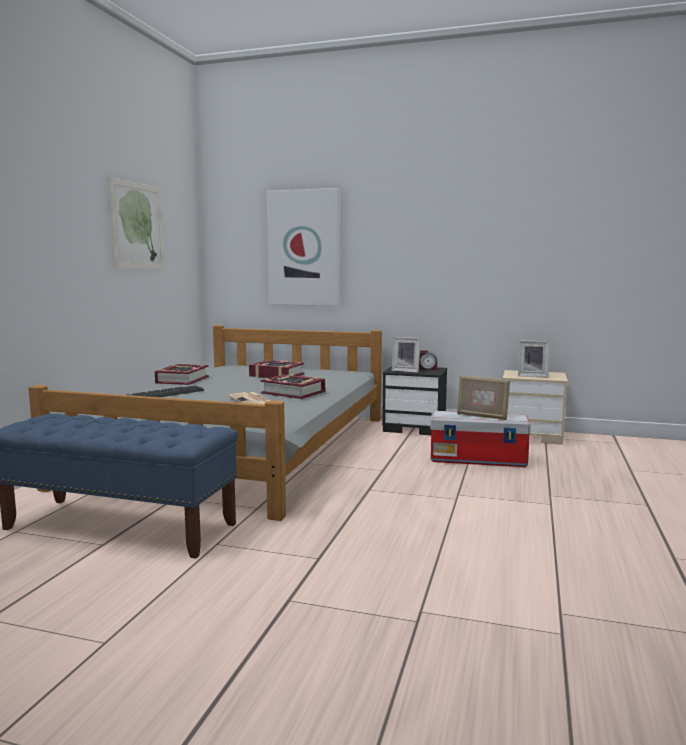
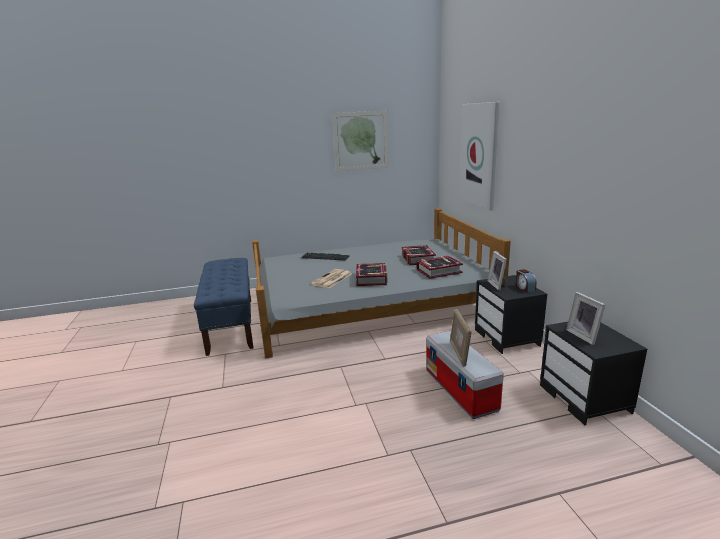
camera: 60 degrees right, 10 degrees up
(182, 380) = (366, 247): book -> book (439, 271)
(532, 435) = (585, 399): beige nightstand -> black nightstand

